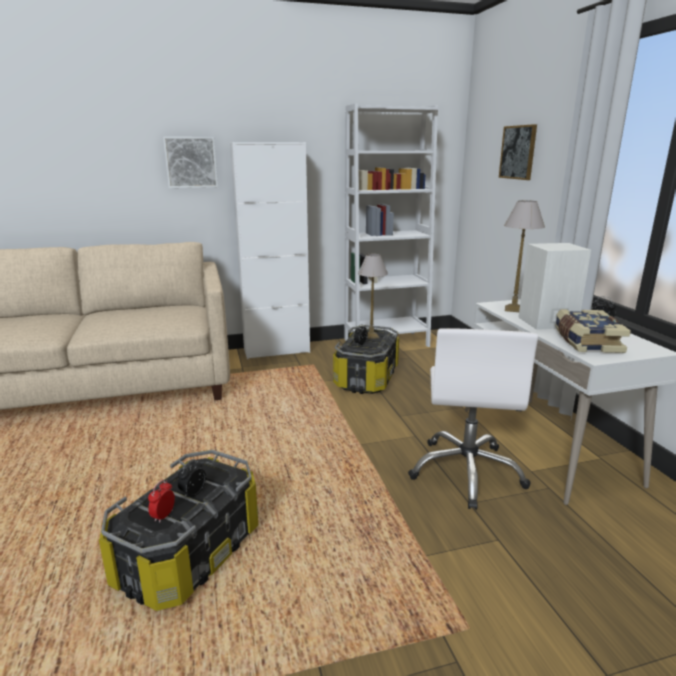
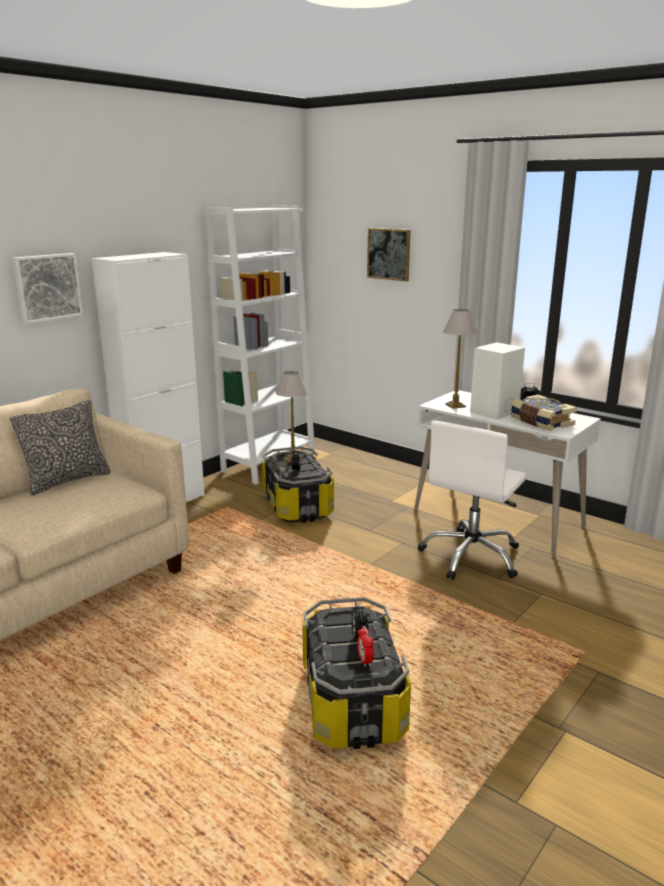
camera: 35 degrees left, 0 degrees up
(160, 307) = (67, 481): none -> pillow
(467, 472) = (471, 556): white office chair -> white office chair turned 60 degrees clockwise

